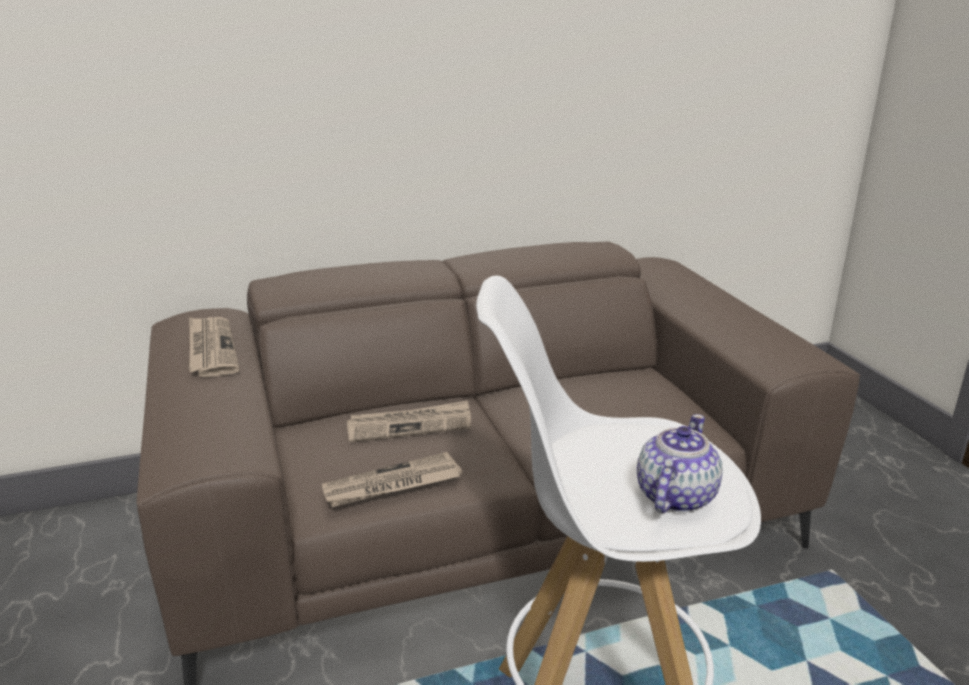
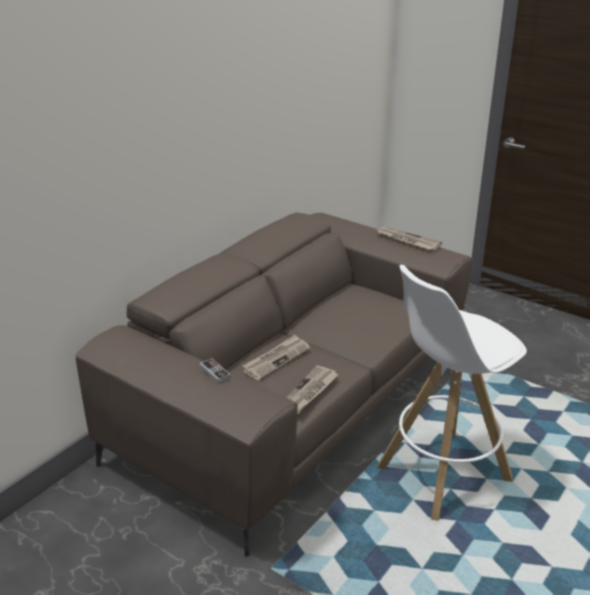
camera: 35 degrees left, 5 degrees up
(211, 349) = (156, 354): newspaper -> newspaper (407, 240)
(234, 393) = (214, 372): none -> game controller
(674, 496) = (490, 340): teapot -> none

